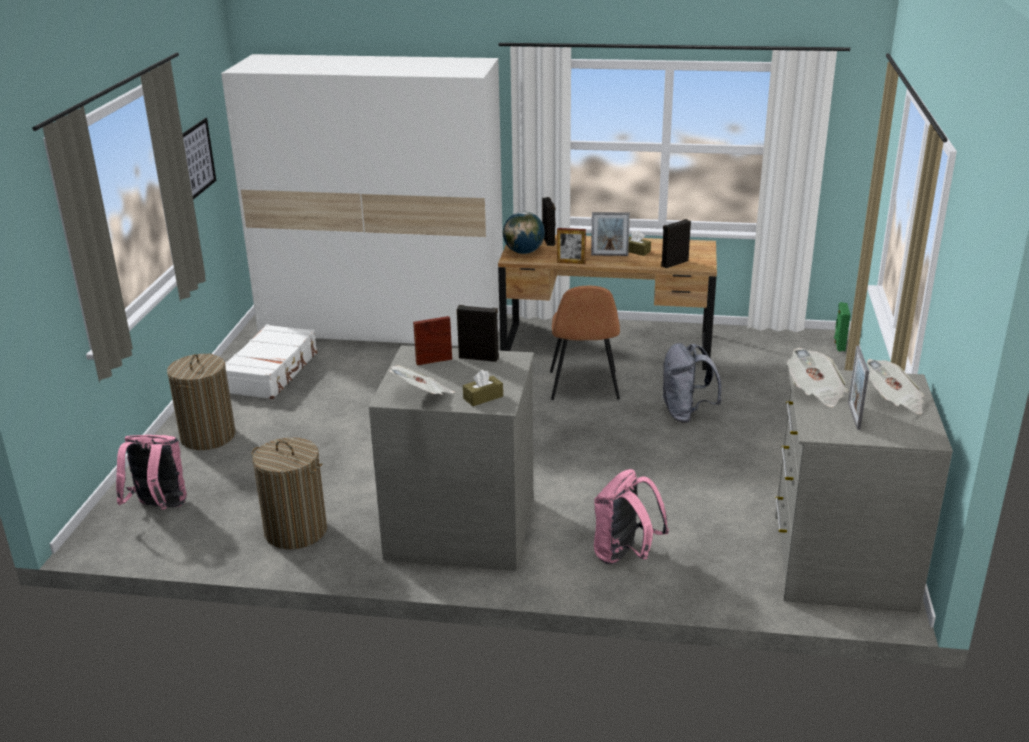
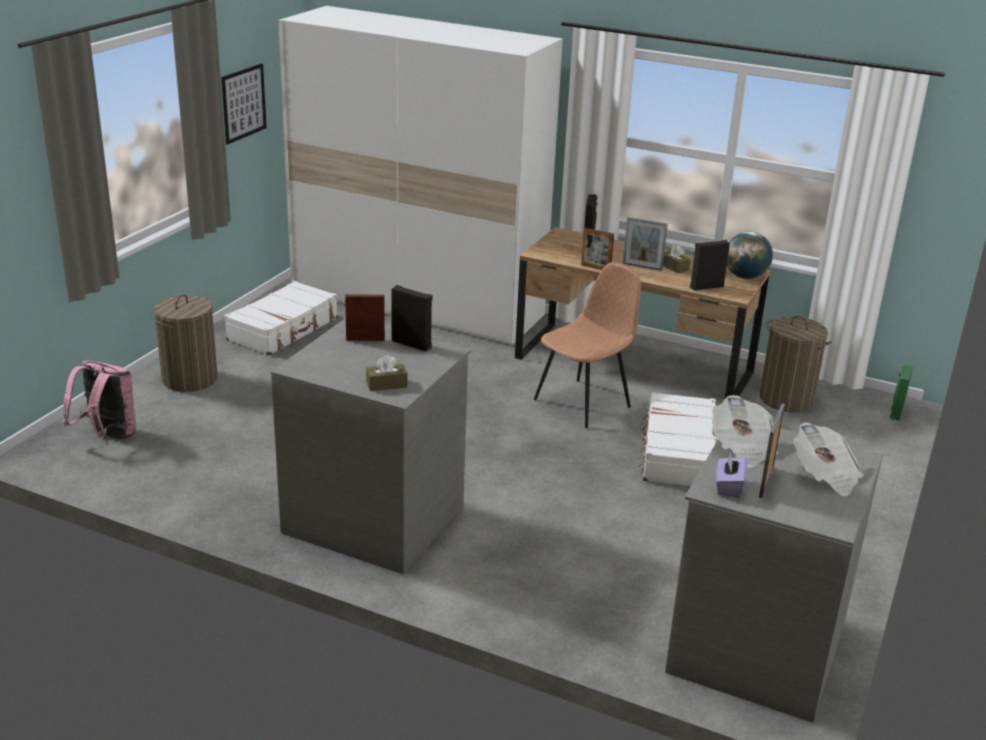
camera: 15 degrees right, 0 degrees up
(296, 531) = (216, 486): laundry basket -> laundry basket (786, 399)
(423, 395) = (330, 370): newspaper -> none
(523, 252) = (554, 248): globe -> globe (745, 276)
(583, 386) = (584, 402): brown chair -> brown chair turned 150 degrees counterclockwise
(625, 555) = (523, 584): pink backpack -> none
(686, 413) = (677, 452): grey backpack -> white suitcase
(828, 426) = (728, 487): none -> purple tissue box

